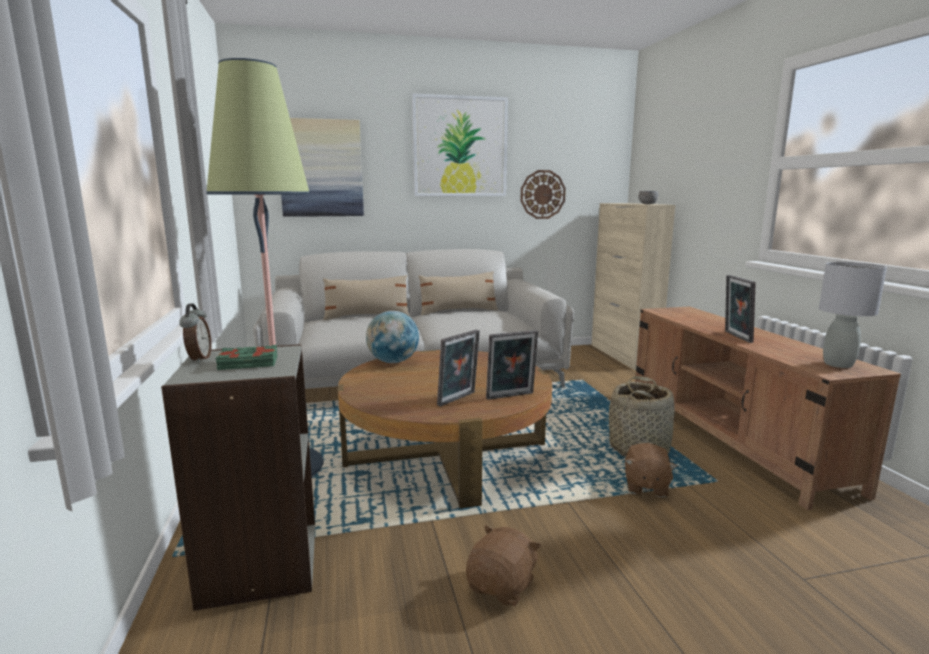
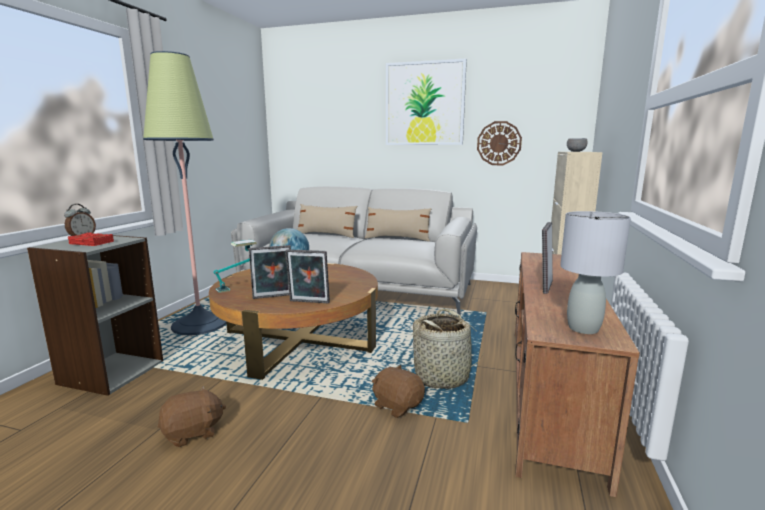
camera: 30 degrees right, 0 degrees up
(248, 363) = (91, 243): green book -> red book
(321, 168) = (321, 124): picture -> none
(391, 397) = (240, 287): none -> table lamp
(645, 486) = (397, 405): brown plush toy -> brown plush toy turned 90 degrees clockwise

